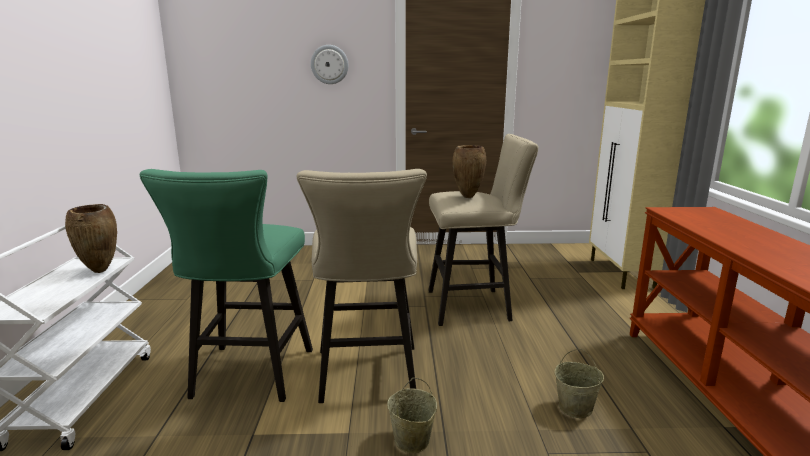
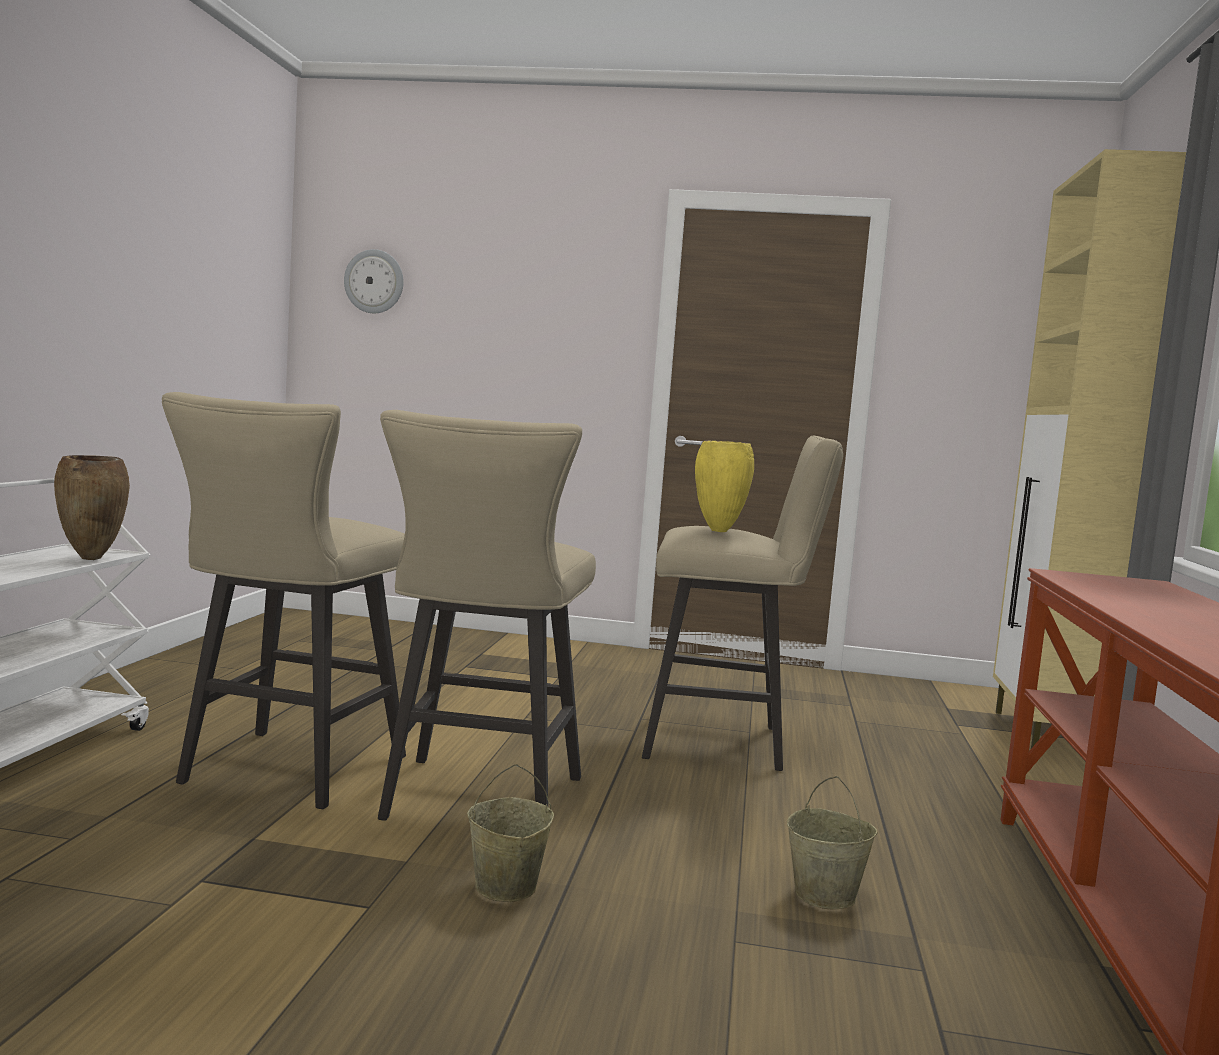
camera: 10 degrees right, 10 degrees down
(249, 378) = (284, 774): green stool -> beige stool
(329, 64) = (547, 317): wall clock -> wall clock (374, 281)
(467, 197) = (717, 531): brown vase -> yellow vase

